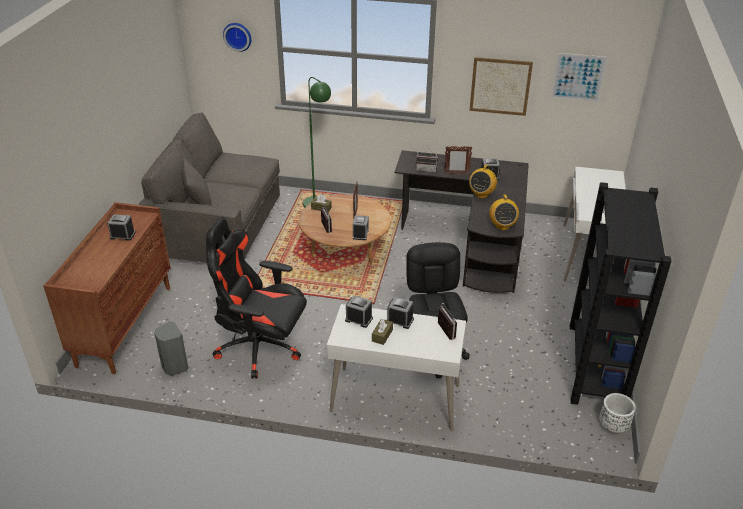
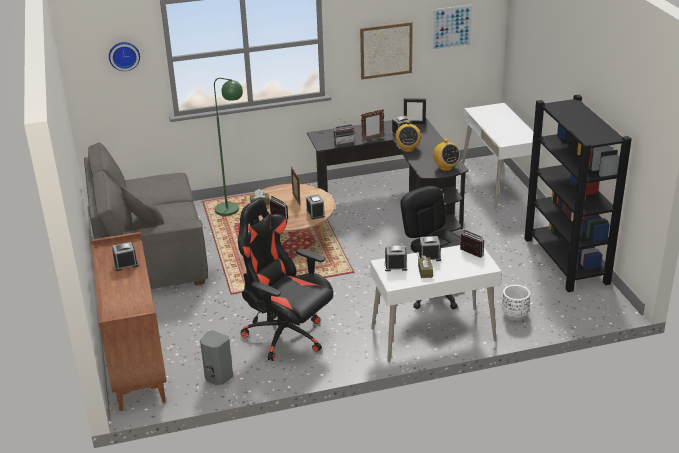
camera: 25 degrees left, 5 degrees down
(264, 351) = (289, 338): black office chair -> black office chair turned 45 degrees clockwise
(511, 168) = (414, 123): none -> picture frame
(613, 426) = (609, 297): white planter -> white planter (514, 315)

